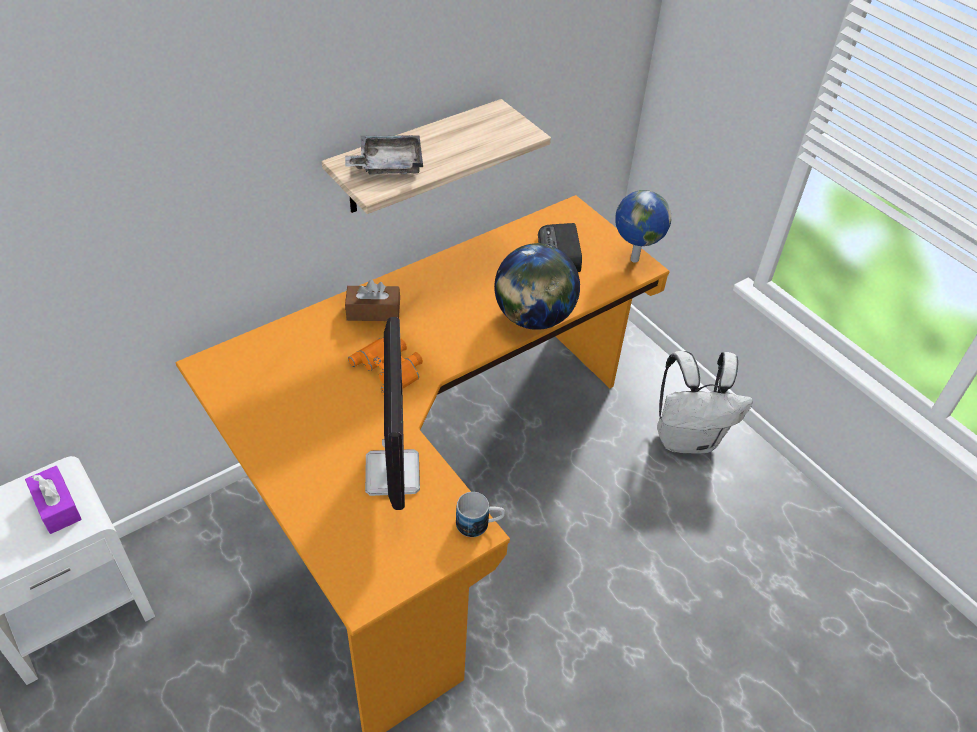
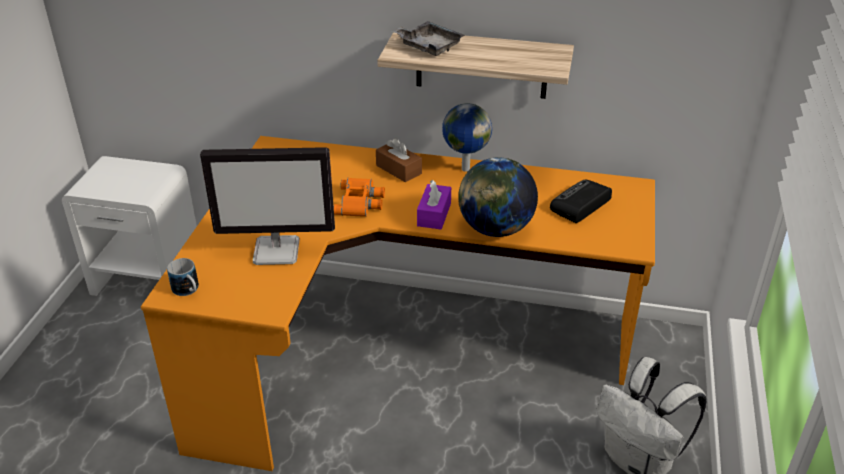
camera: 50 degrees right, 10 degrees down
(57, 506) = (144, 183): purple tissue box -> purple tissue box (434, 214)
(392, 472) = (277, 251): monitor -> monitor turned 45 degrees clockwise
(479, 524) = (279, 308): mug -> mug (188, 291)
(633, 259) = (634, 239): globe -> globe (464, 169)

